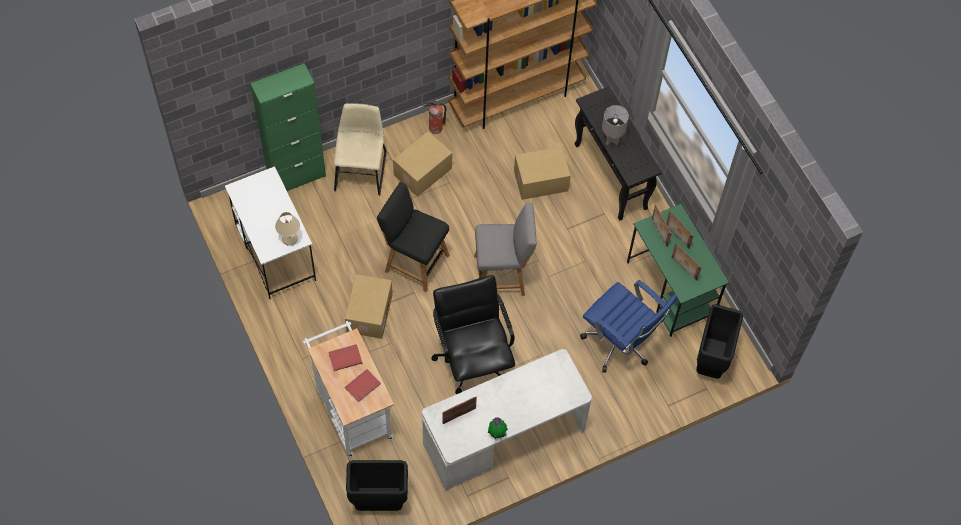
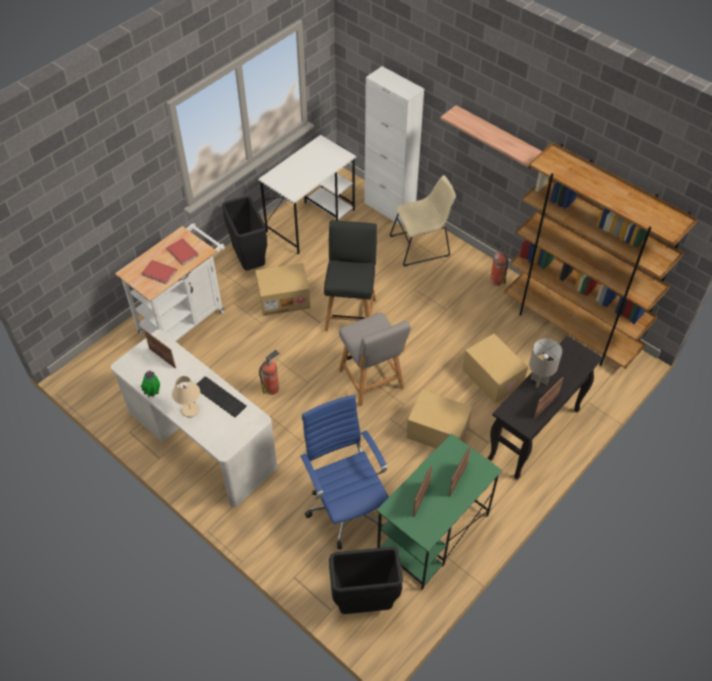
camera: 70 degrees right, 10 degrees down
(289, 239) = (290, 187): beige table lamp -> beige table lamp (190, 410)
(296, 176) = (389, 209): green cabinet -> white cabinet
(379, 503) = (101, 369): black trash can -> black trash can (249, 262)
(387, 37) = (497, 138): none -> shelf
(423, 172) = (445, 287): cardboard box -> cardboard box (437, 432)
(472, 359) = (272, 388): black office chair -> fire extinguisher
(523, 382) = (218, 397): none -> keyboard
(620, 344) = (345, 507): blue office chair -> blue office chair turned 135 degrees clockwise
(659, 232) = (453, 460): picture frame -> picture frame (545, 406)

